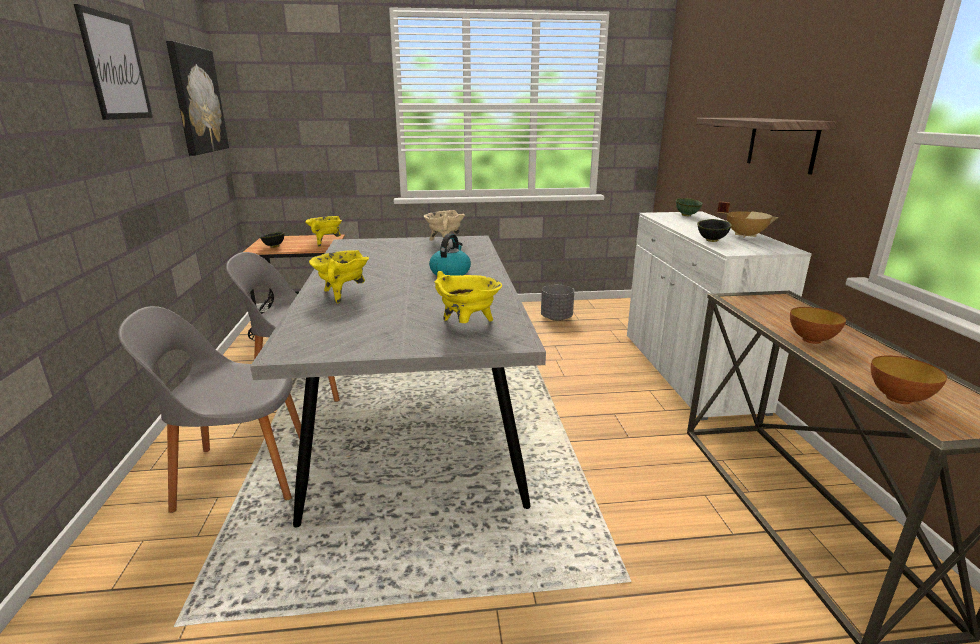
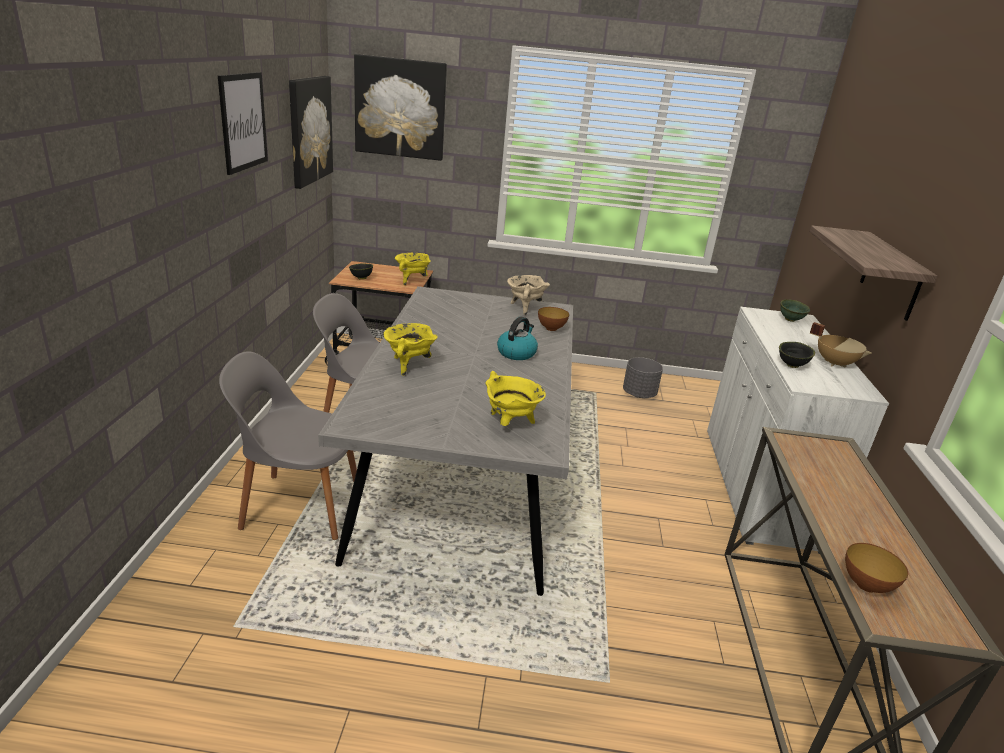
camera: 10 degrees right, 5 degrees up
(289, 79) = (400, 108): none -> picture
(811, 340) = (831, 504): bowl -> bowl (551, 329)

